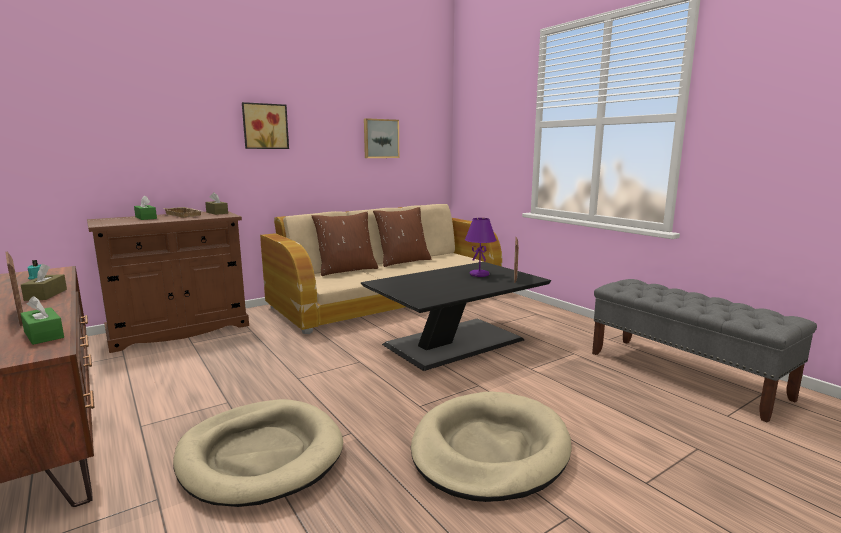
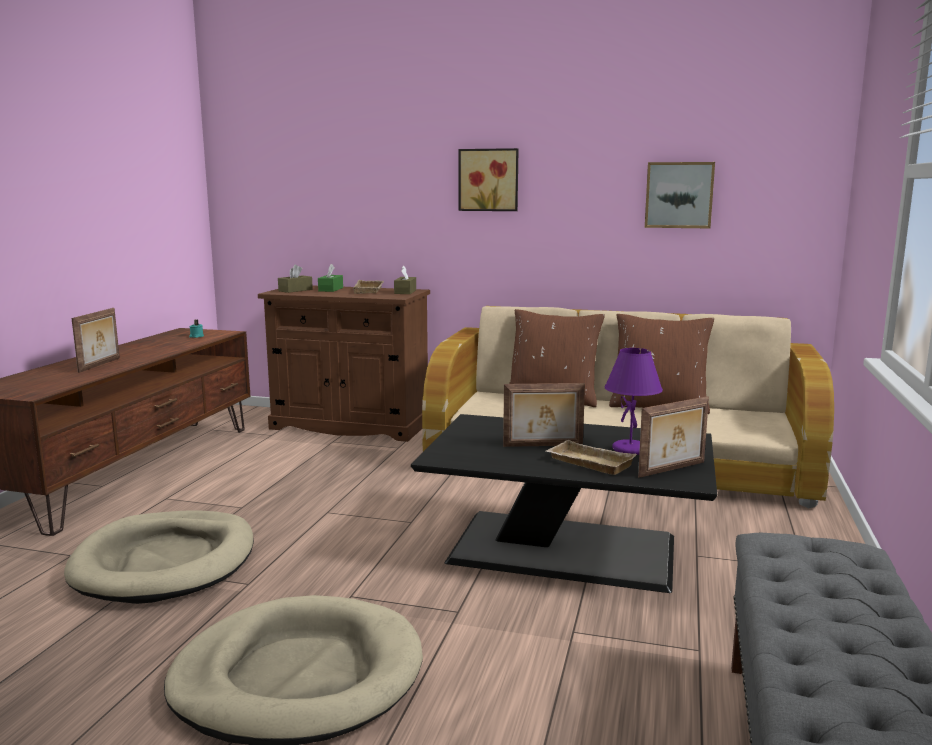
camera: 50 degrees right, 0 degrees up
(44, 335) = (64, 383): green tissue box -> none
(46, 295) = (156, 352): brown tissue box -> brown tissue box (295, 290)
(445, 283) = (543, 446): none -> picture frame
(483, 284) = (588, 463): none -> beige tray

